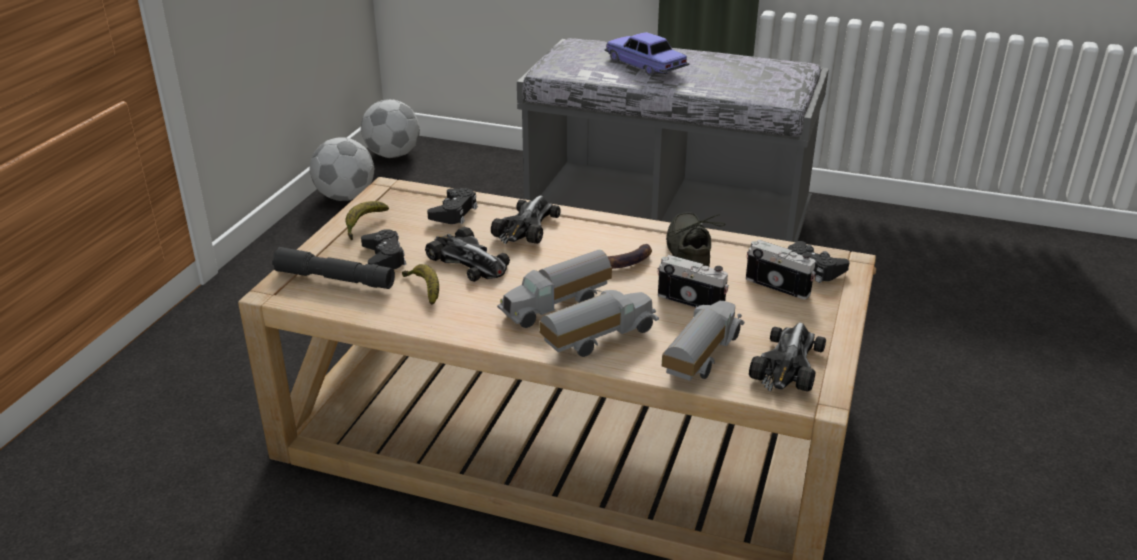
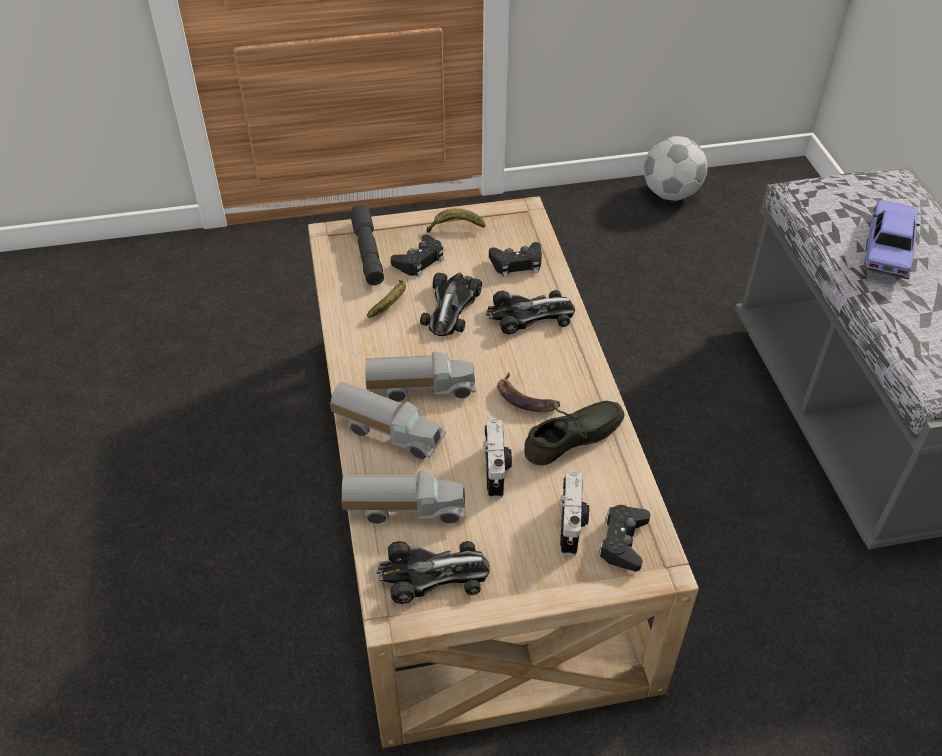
camera: 60 degrees right, 15 degrees up
(393, 154) = (768, 181): football -> none
(556, 307) = (421, 388): toy truck -> toy truck turned 150 degrees clockwise

